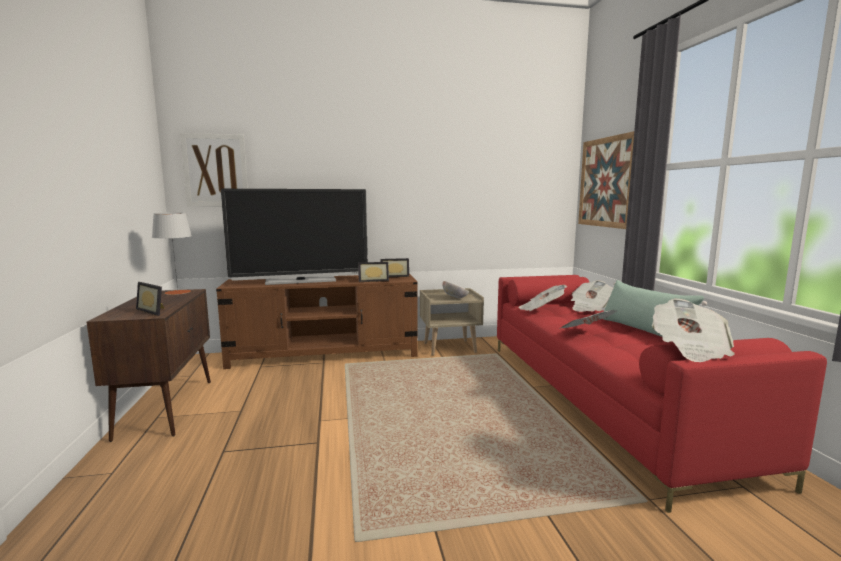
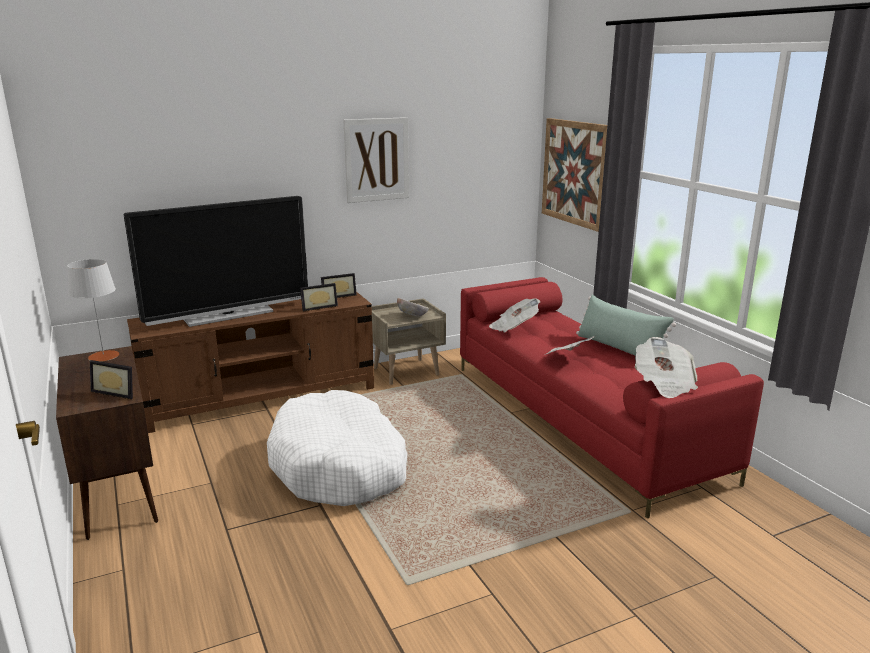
camera: 15 degrees left, 10 degrees up
(215, 170) = (98, 181): picture -> picture (376, 160)
(355, 411) = (340, 466): none -> white dog bed
(590, 308) = (562, 320): newspaper -> none

